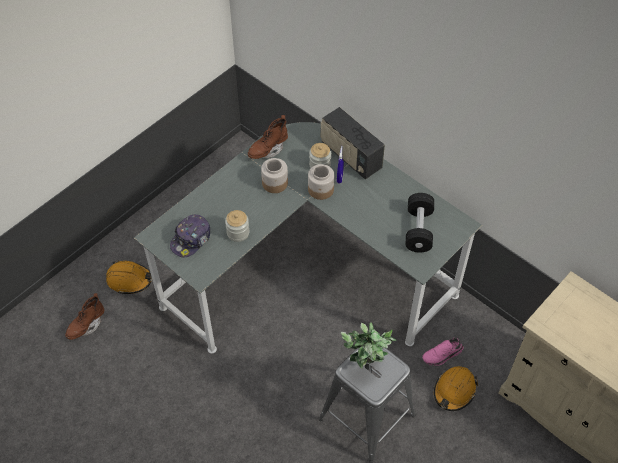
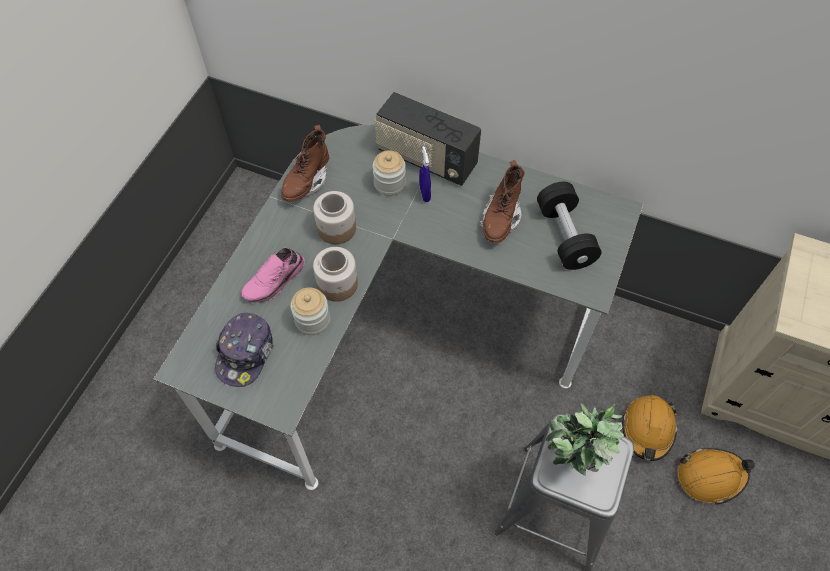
camera: 20 degrees left, 5 degrees up
(86, 325) = (117, 510): brown boot -> brown boot (500, 219)
(129, 280) = (158, 420): orange hard hat -> orange hard hat (710, 476)
(321, 189) = (406, 218): jar -> jar (338, 284)
(442, 355) = (612, 386): pink shoe -> pink shoe (275, 281)

